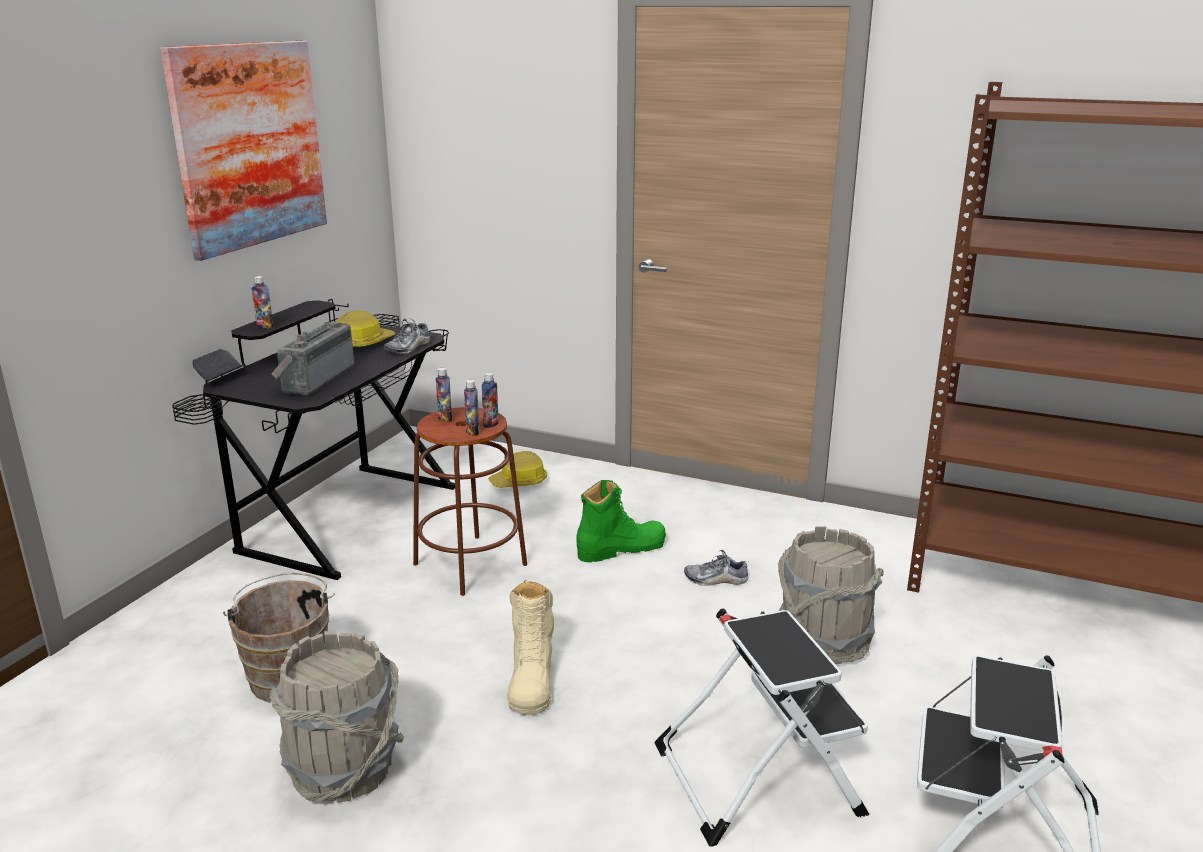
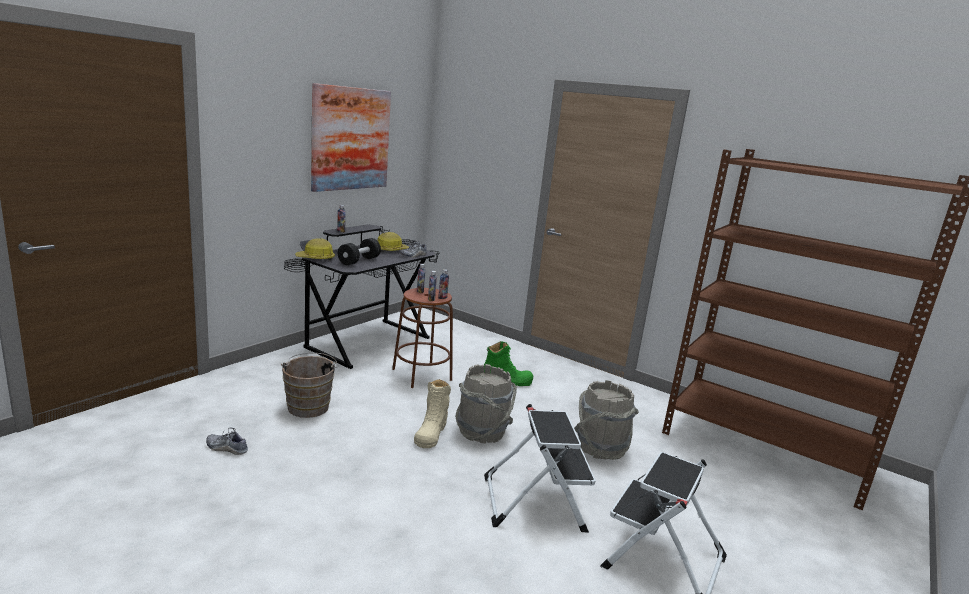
camera: 10 degrees right, 5 degrees down
(315, 379) = (359, 261): radio -> black dumbbell
(344, 770) = (319, 452): grey bucket -> grey bucket (482, 432)
(519, 482) = (464, 342): hard hat -> hard hat (315, 258)
(716, 579) = (553, 406): shoe -> shoe (226, 448)

